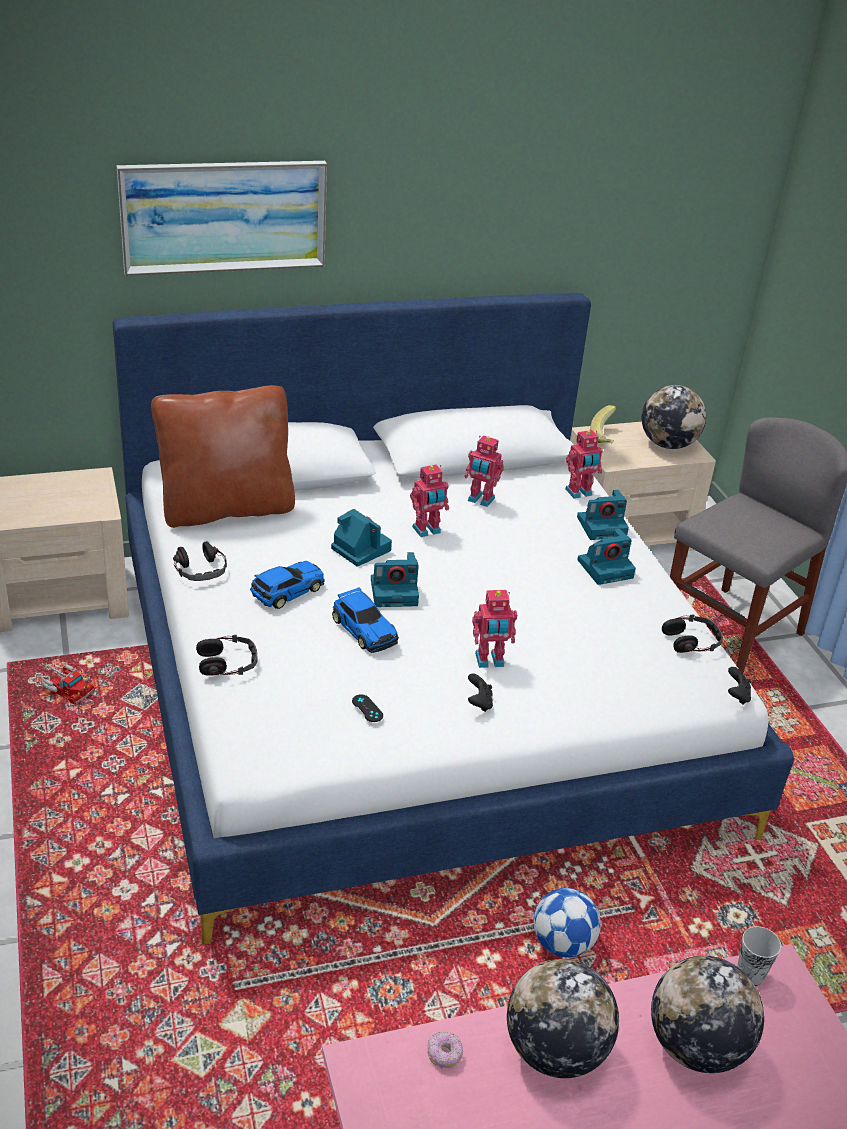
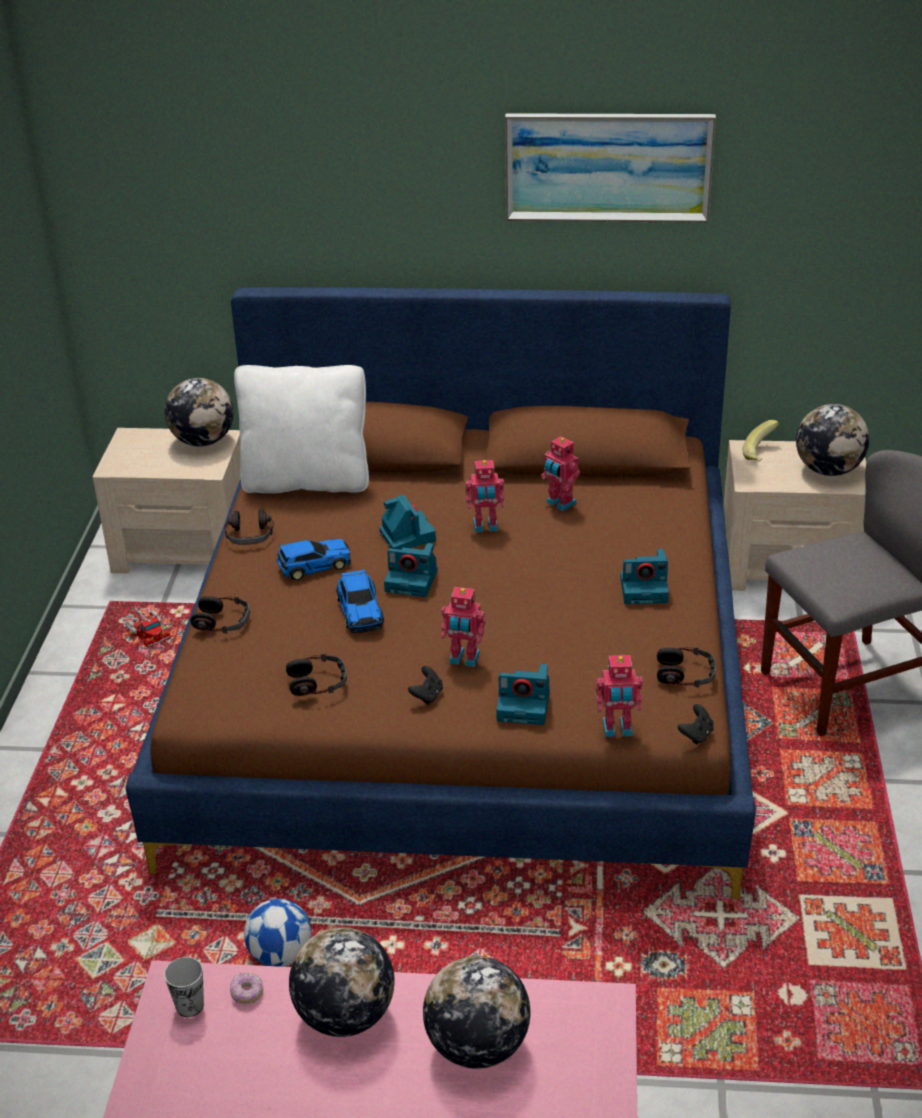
camera: 25 degrees right, 0 degrees up
(78, 482) = (203, 441): none -> globe
(224, 216) = (339, 196): picture -> picture (608, 167)
(226, 509) = (307, 481): brown pillow -> white pillow
(367, 708) = (317, 682): black game controller -> headphones
(413, 686) = (465, 684): white bed -> brown bed
(562, 943) = (471, 948): football -> football (281, 955)
(579, 493) = (671, 509): toy robot -> toy robot (617, 729)
(602, 526) = (672, 546): camera -> camera (525, 705)
(750, 974) = (573, 999): cup -> cup (190, 1006)

